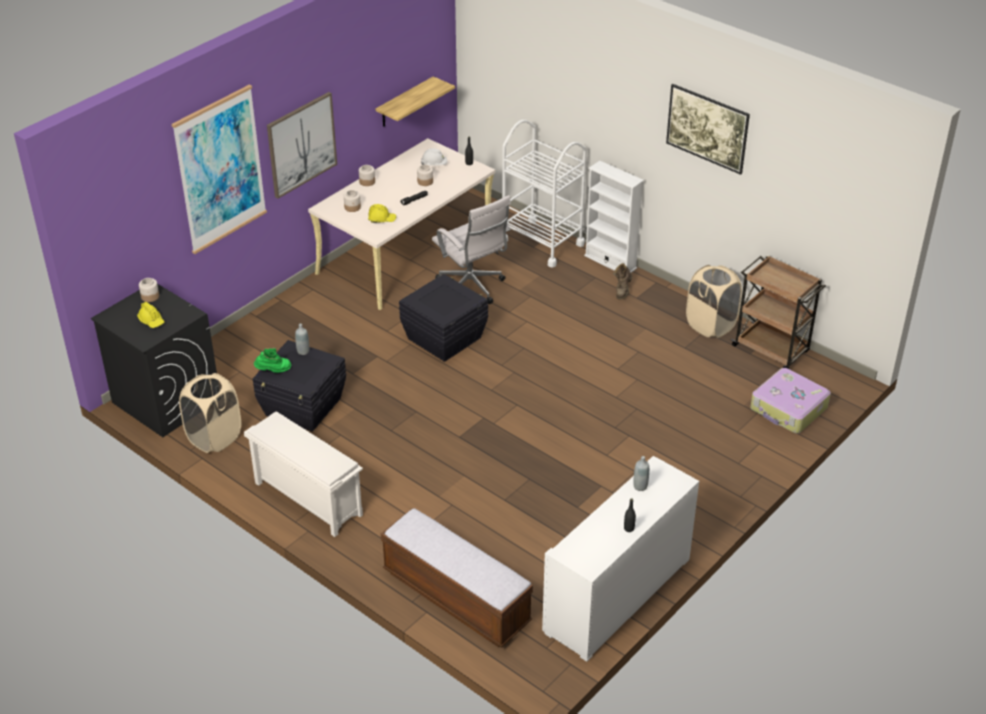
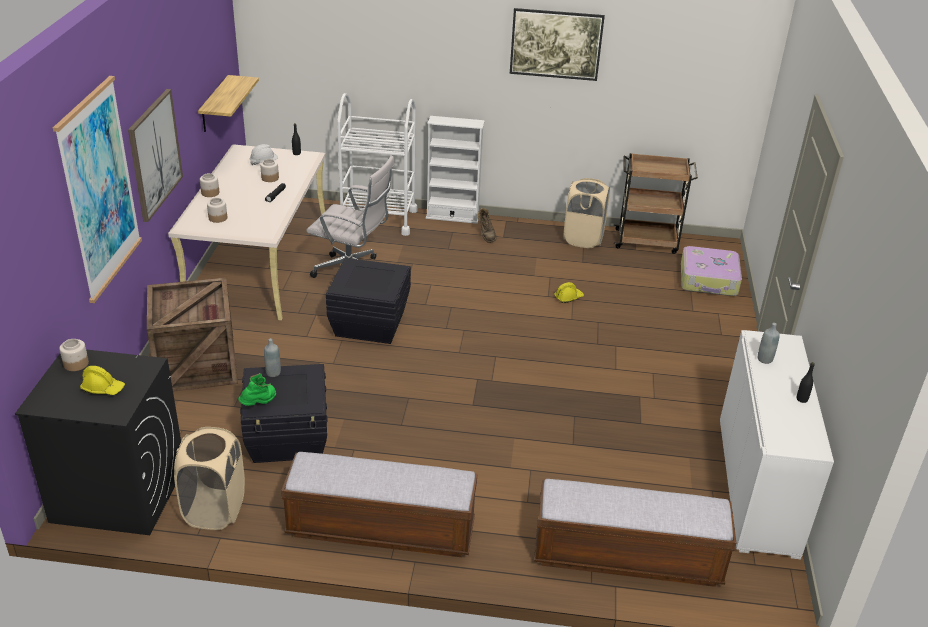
camera: 35 degrees left, 5 degrees down
(290, 325) = (198, 365): none -> crate
(306, 499) = (381, 529): white shoe rack -> bench
(382, 219) = (260, 219): yellow hard hat -> yellow hard hat (568, 297)

